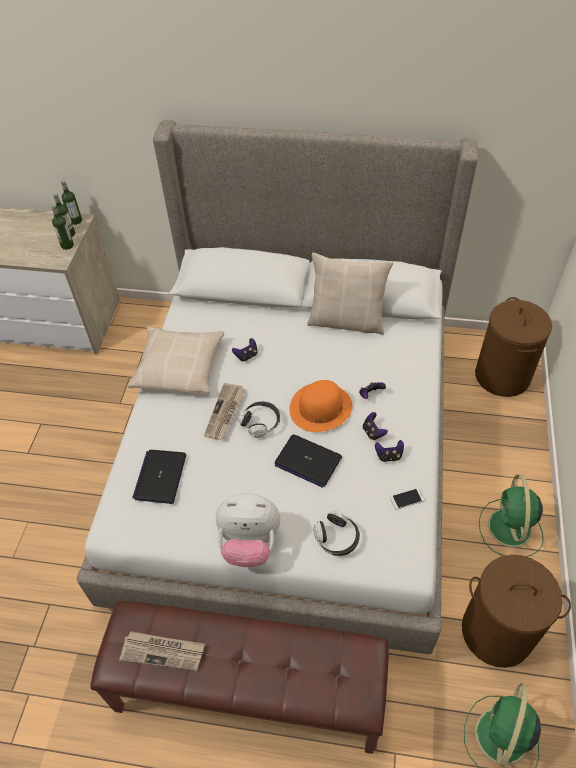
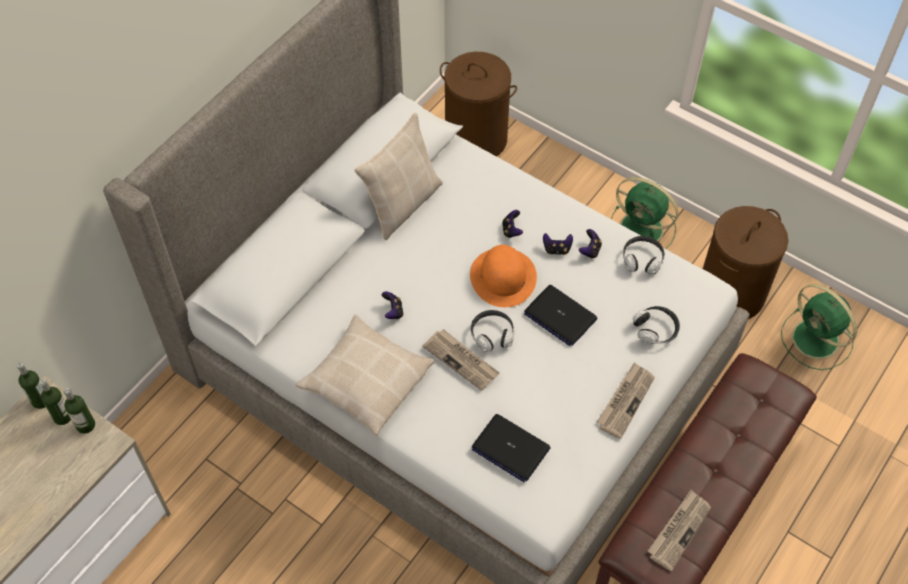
camera: 65 degrees left, 5 degrees up
(249, 543) = (625, 401): plush toy -> newspaper
(307, 461) = (560, 316): laptop -> laptop turned 75 degrees clockwise
(407, 499) = (642, 259): phone -> headphones

